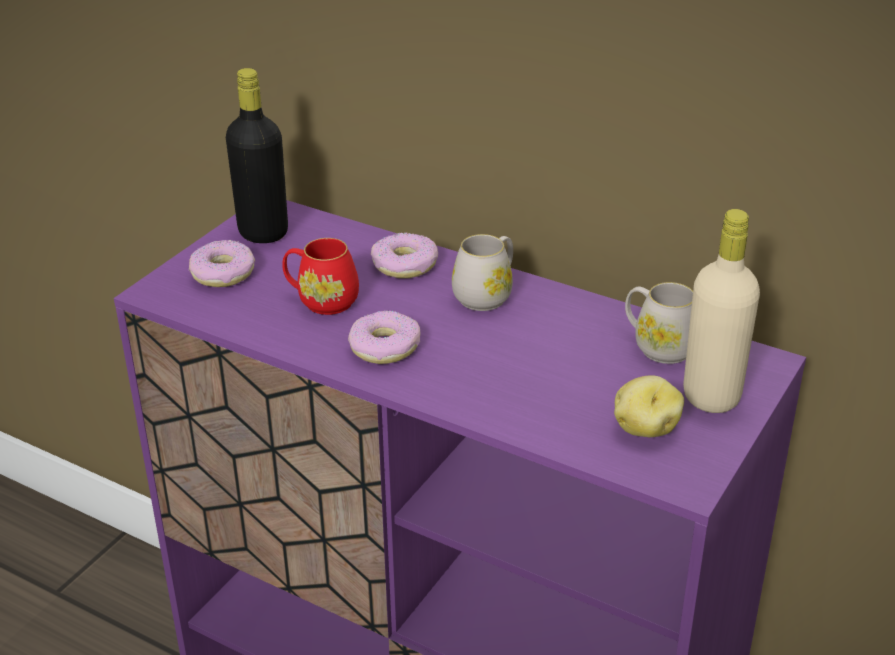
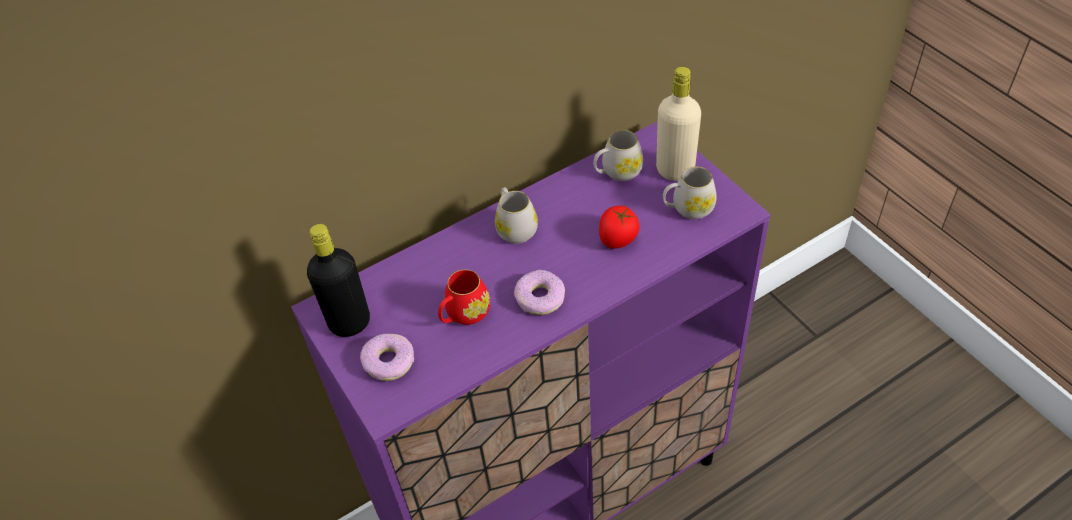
camera: 60 degrees left, 15 degrees up
(405, 265) = (451, 256): donut -> none
(533, 380) = (617, 239): none -> tomato
(644, 428) = (688, 208): potato -> white mug

